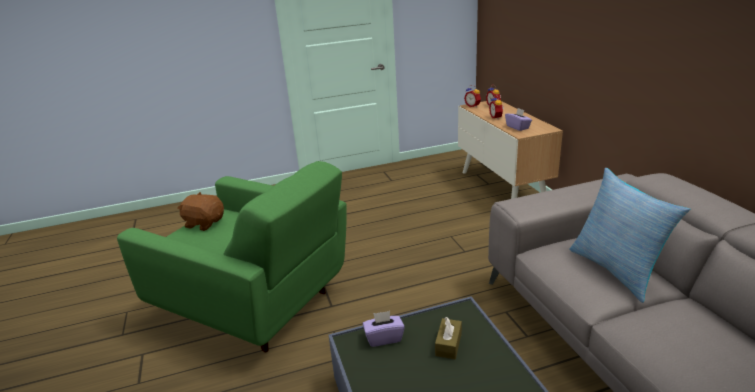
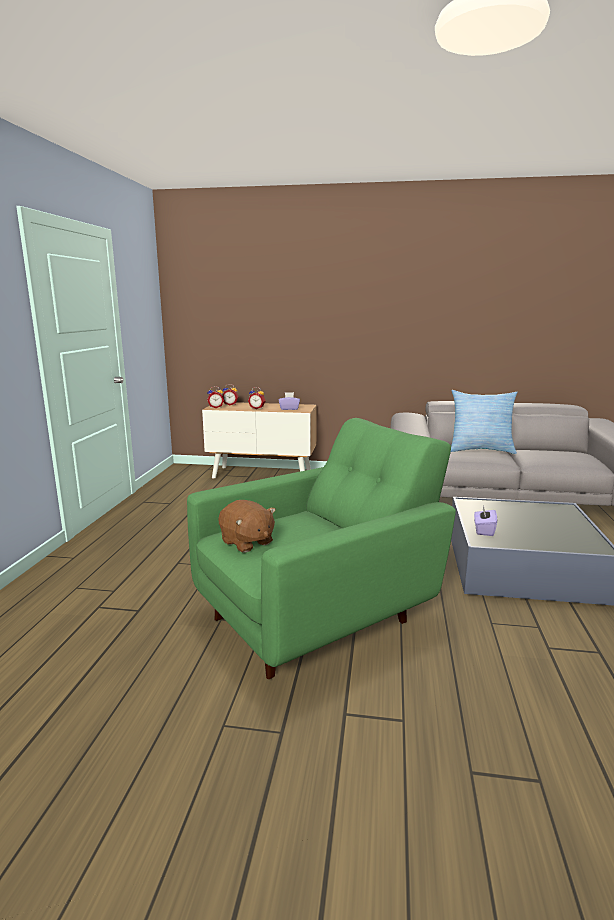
camera: 65 degrees left, 10 degrees down
(204, 223) = (247, 542): brown plush toy -> brown plush toy turned 90 degrees counterclockwise
(448, 344) = (503, 514): brown tissue box -> none

